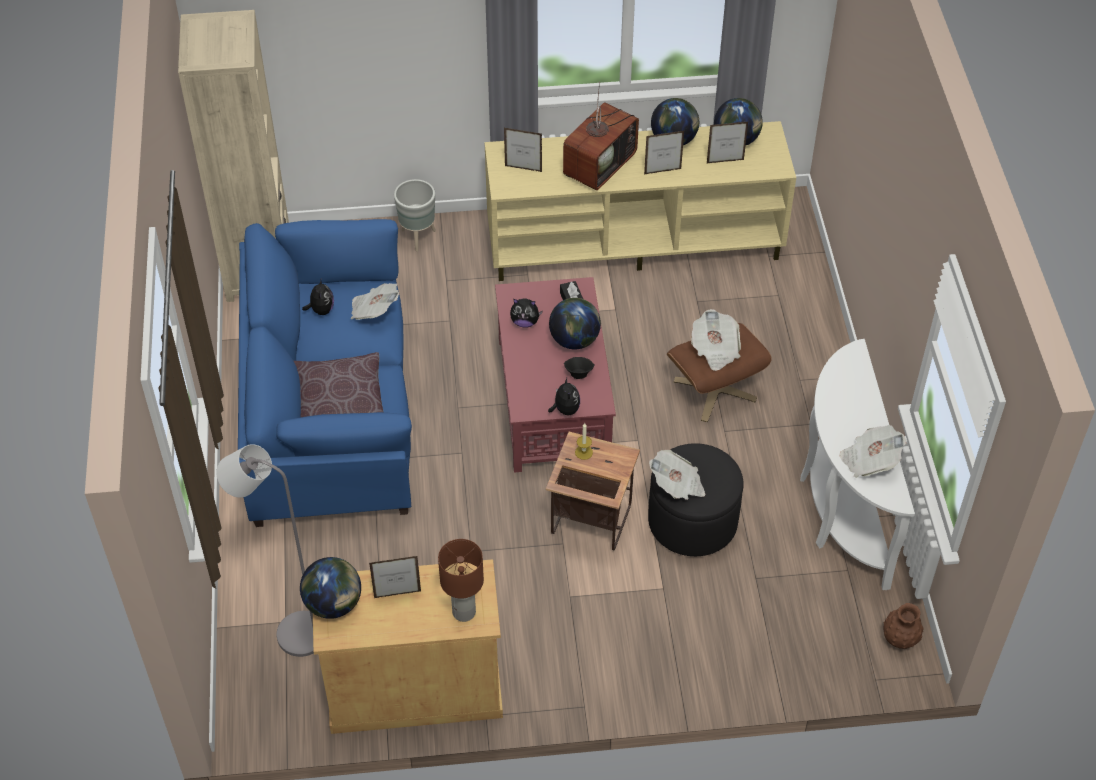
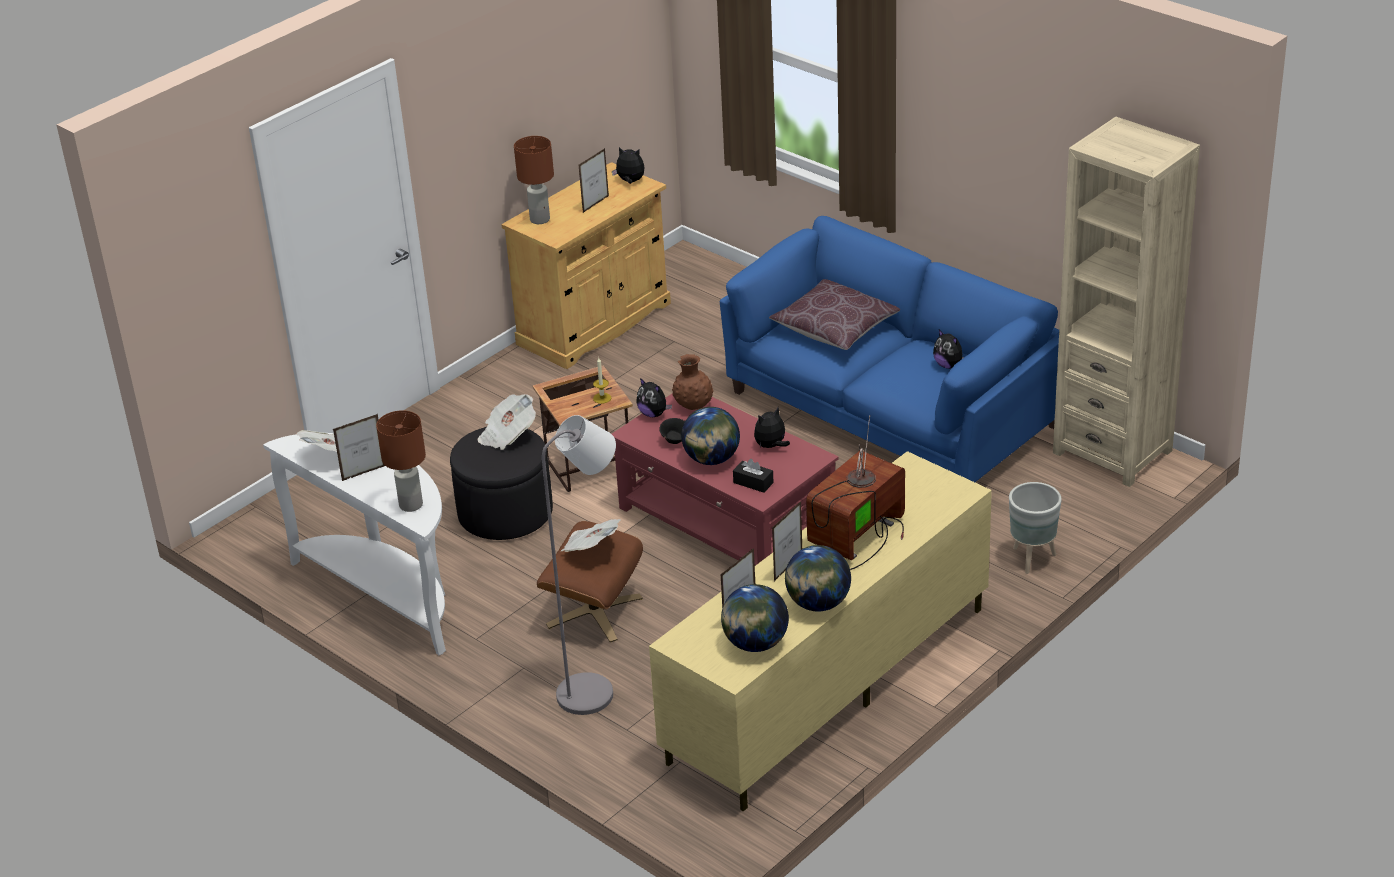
camera: 140 degrees right, 15 degrees down
(292, 632) = (718, 301): grey floor lamp -> grey floor lamp (595, 691)
(333, 604) = (630, 181): globe -> plush toy
(374, 310) = (908, 388): newspaper -> none
(523, 169) = (919, 490): picture frame -> picture frame (363, 473)
(599, 164) = (857, 537): television -> television turned 45 degrees clockwise
(851, 372) = (410, 505): none -> brown table lamp
(899, 639) = (255, 540): brown vase -> brown vase (693, 406)

